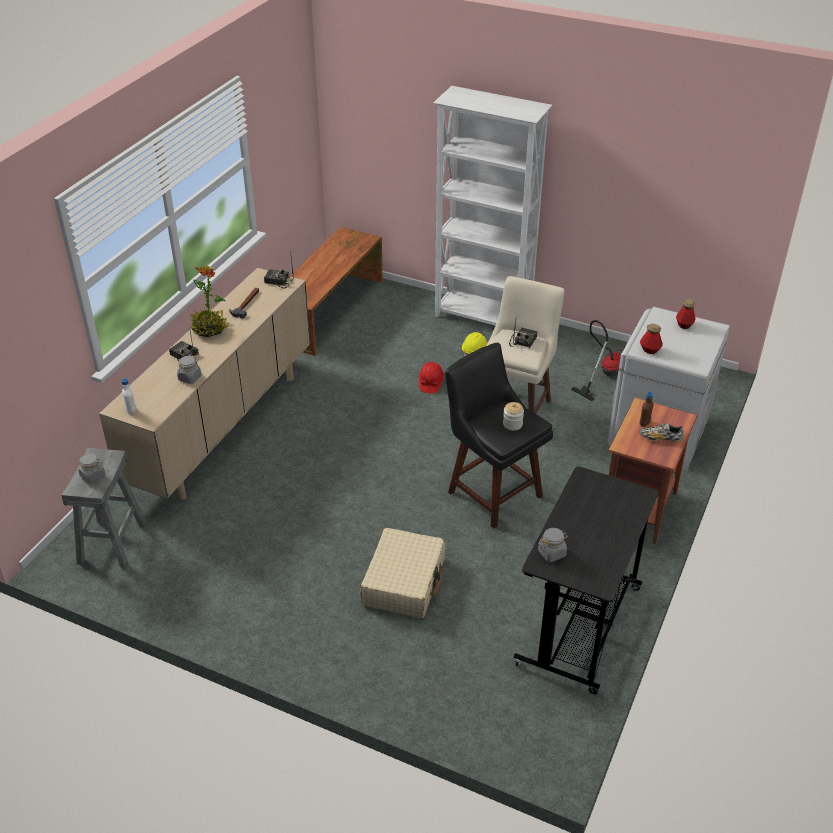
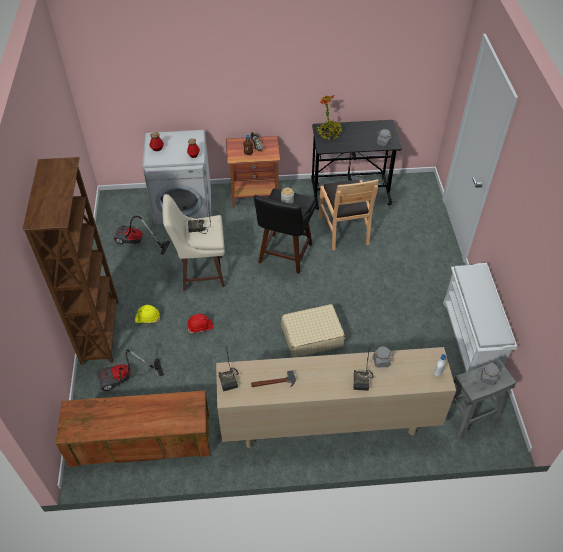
camera: 120 degrees left, 10 degrees up
(197, 609) = (470, 339): none -> white shoe rack
(210, 329) = (321, 385): potted plant -> potted plant (329, 134)
(404, 582) = (377, 263): beige suitcase -> beige suitcase (311, 336)
(406, 318) = (125, 379): none -> vacuum cleaner
(483, 318) = (101, 331): white bookcase -> brown bookcase
(497, 577) = (344, 230): none -> brown chair

